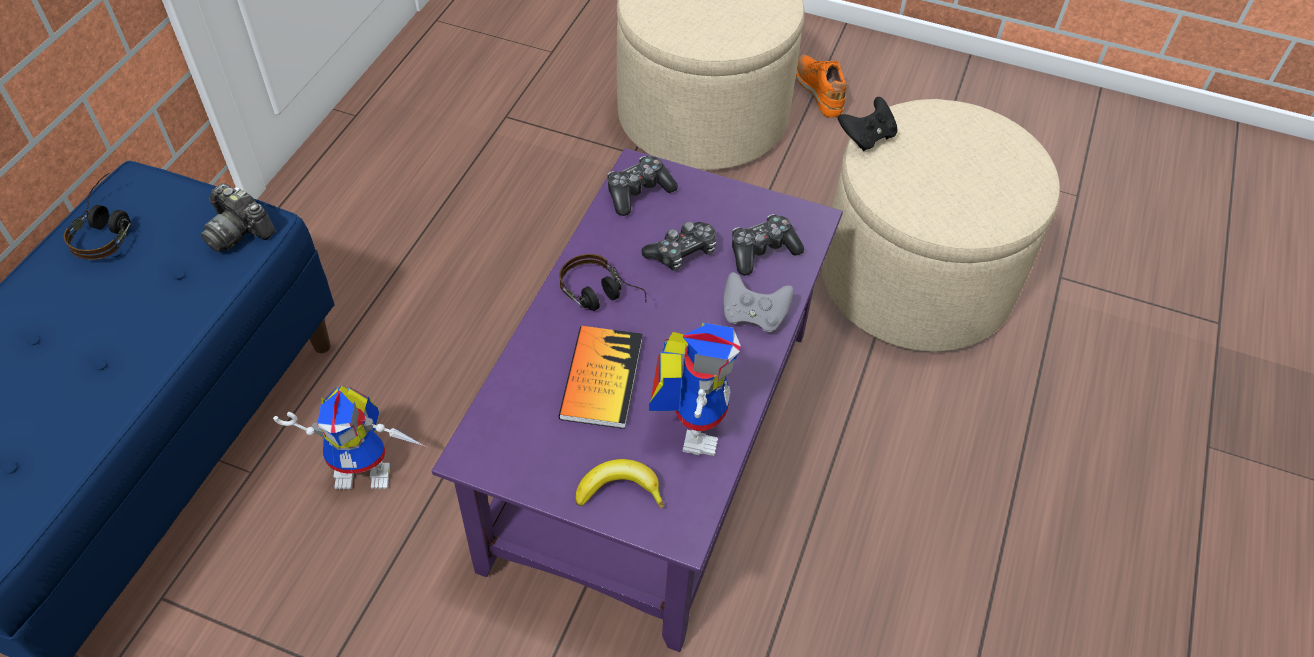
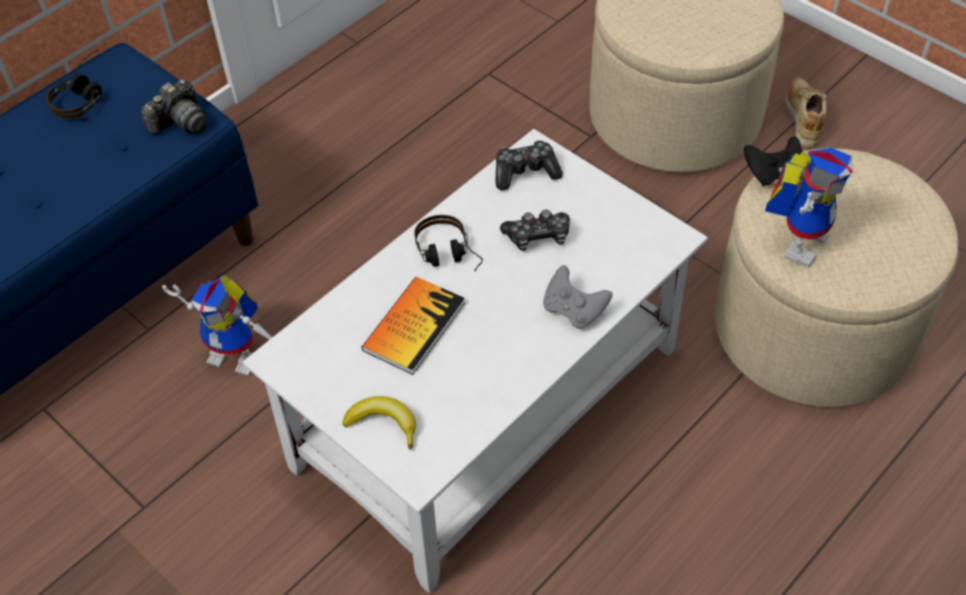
camera: 25 degrees right, 0 degrees up
(239, 231) = (180, 122): camera -> camera turned 105 degrees counterclockwise
(652, 448) = (486, 410): purple coffee table -> white coffee table
(692, 420) = (473, 385): toy robot -> toy robot (799, 238)
(762, 251) = (611, 254): game controller -> none
(818, 93) = (802, 120): orange shoe -> beige shoe

